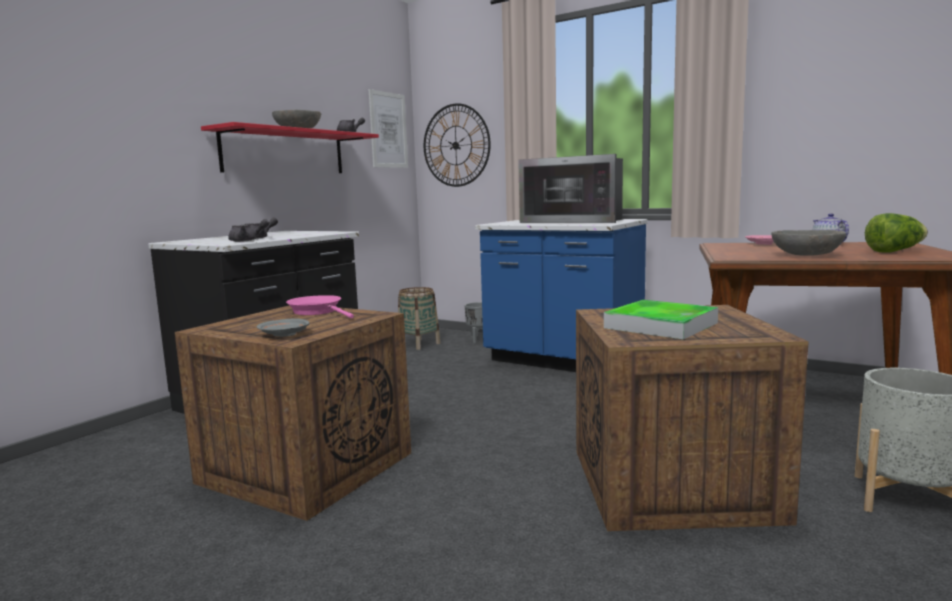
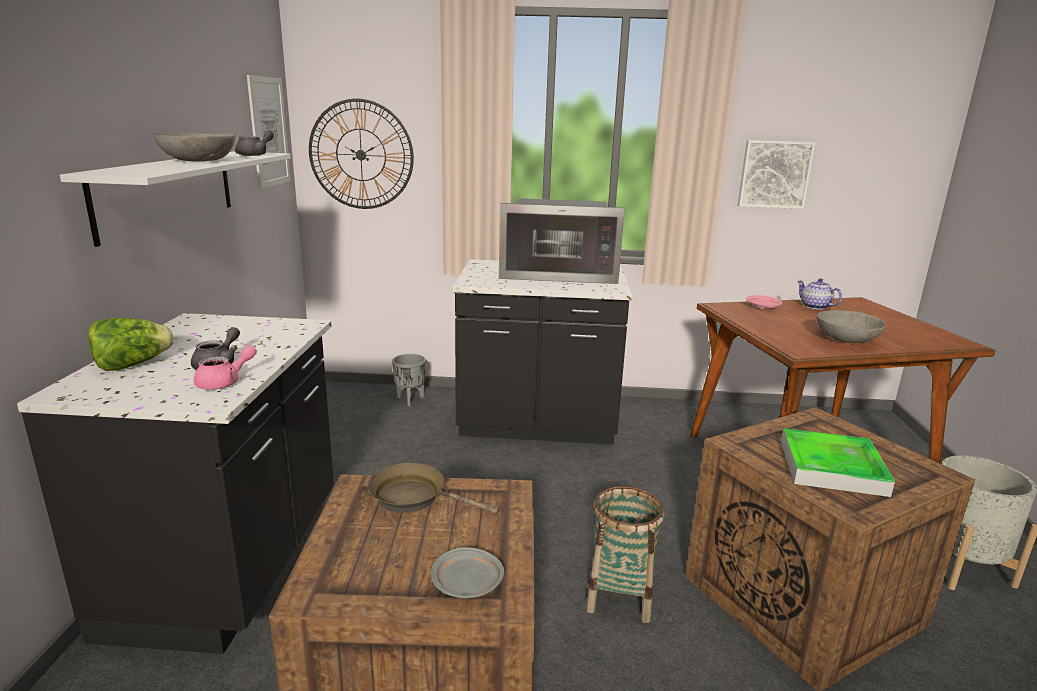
camera: 30 degrees left, 10 degrees up
(247, 240) = (225, 382): grey teapot -> pink teapot
(285, 152) = (168, 192): red shelf -> white shelf
(318, 312) = (414, 497): pink frying pan -> brown frying pan
(419, 344) = (342, 419): basket -> basket (620, 596)
(562, 361) = (537, 425): blue counter -> black counter
(804, 122) = (774, 174): none -> picture
(894, 251) = (892, 326): lettuce -> lettuce (132, 365)

